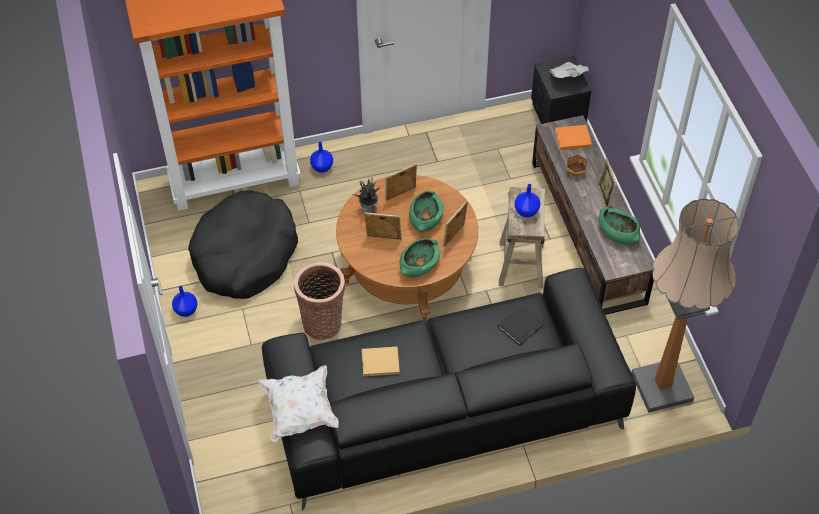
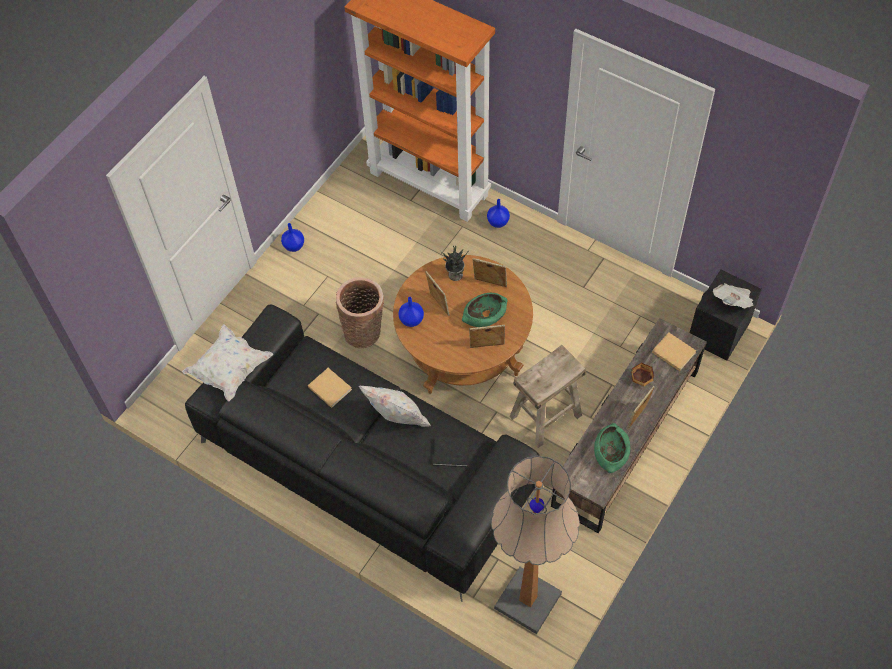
camera: 50 degrees right, 5 degrees up
(245, 255) = (373, 240): black dog bed -> none
(419, 264) = (437, 344): green bowl -> none
(456, 339) = (397, 421): none -> white pillow
(526, 211) = (550, 373): blue vase -> blue vase (411, 320)
(571, 138) = (672, 351): orange book -> beige book

